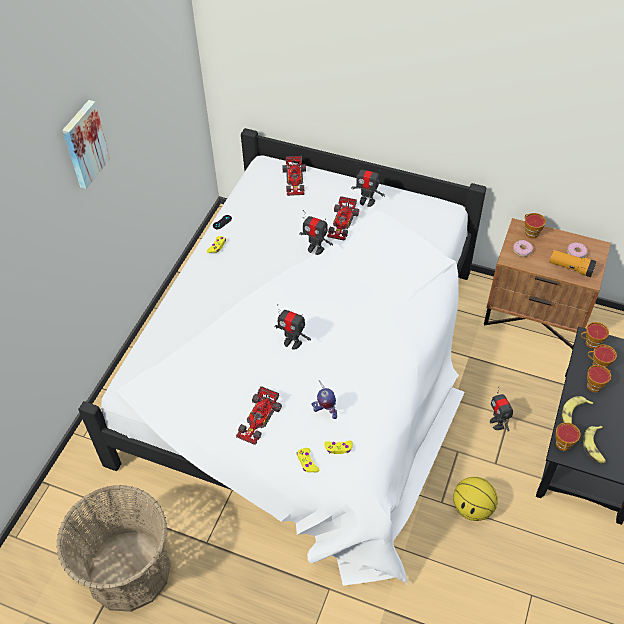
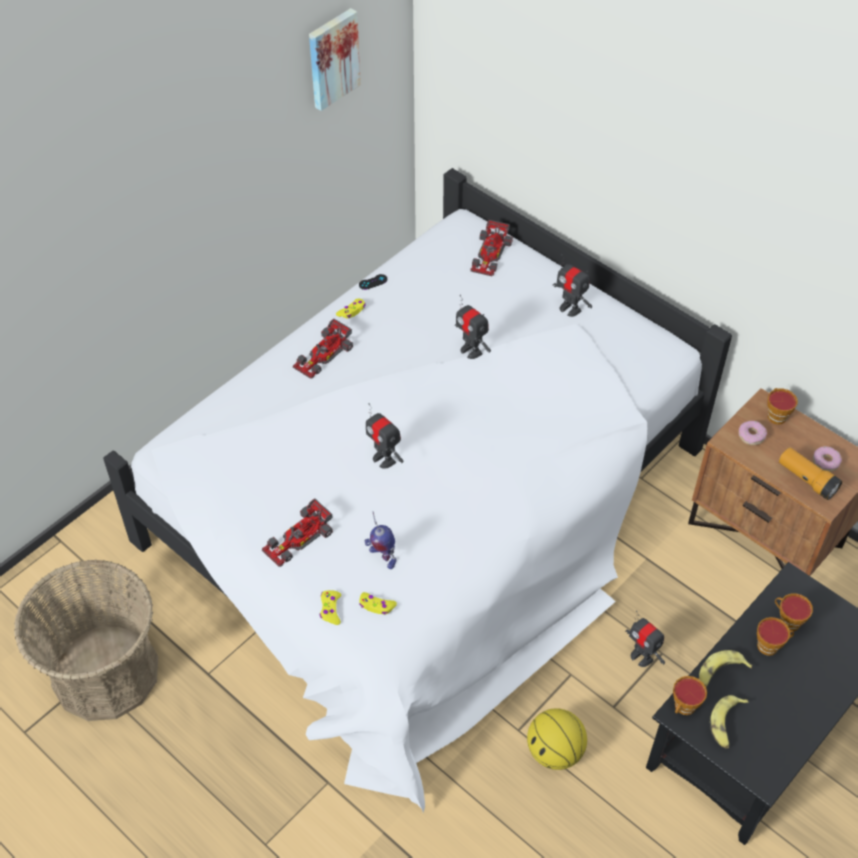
camera: 20 degrees right, 0 degrees up
(84, 144) = (198, 138): picture -> picture (332, 58)
(342, 223) = (521, 327): toy car -> toy car (323, 354)
(497, 423) = (641, 657): toy robot -> toy robot turned 45 degrees counterclockwise
(590, 343) = (793, 589): cup -> none

